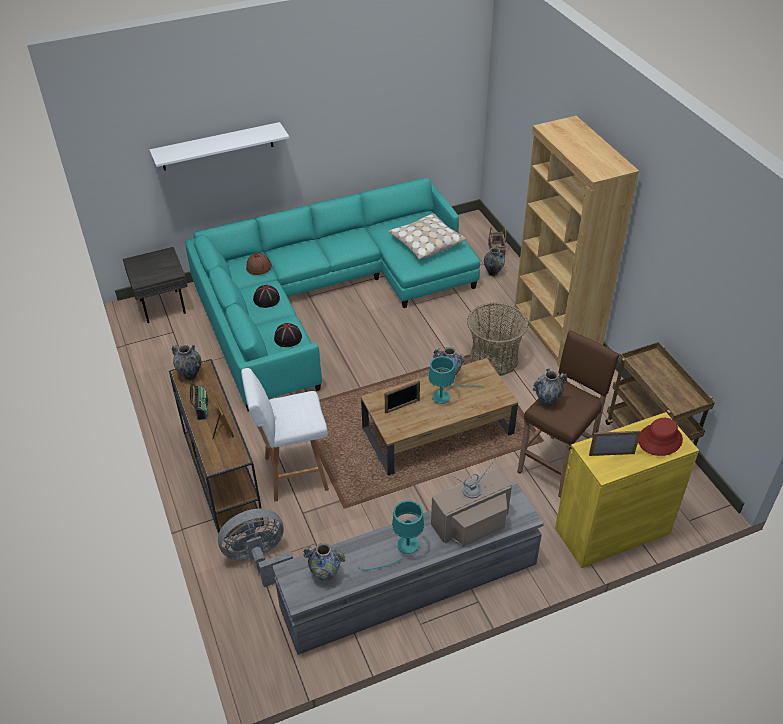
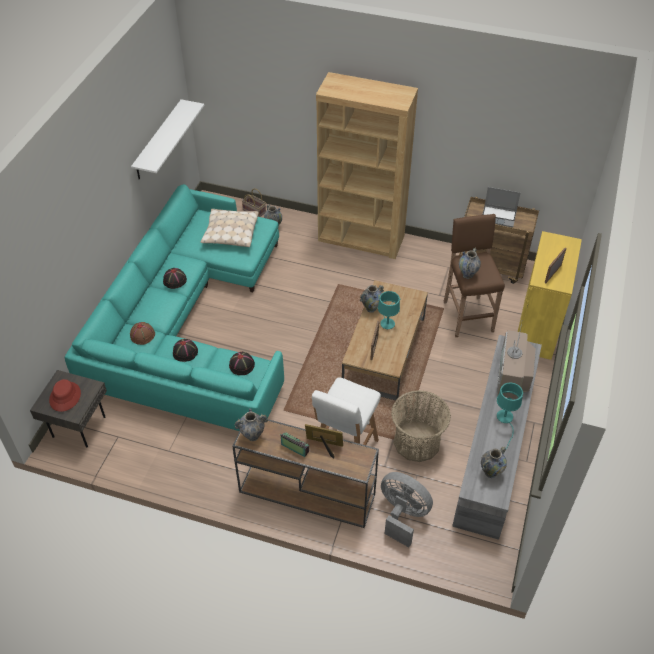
camera: 50 degrees left, 5 degrees up
(217, 146) = (62, 255): white shelf -> white shelf (158, 140)
(259, 559) = (402, 515): grey fan -> grey fan turned 105 degrees clockwise
(335, 247) = (174, 280): none -> black hat
(494, 359) = (352, 282): basket -> basket (417, 442)
(659, 440) = (560, 248): red hat -> red hat (65, 397)
(664, 380) = (499, 216): none -> laptop

